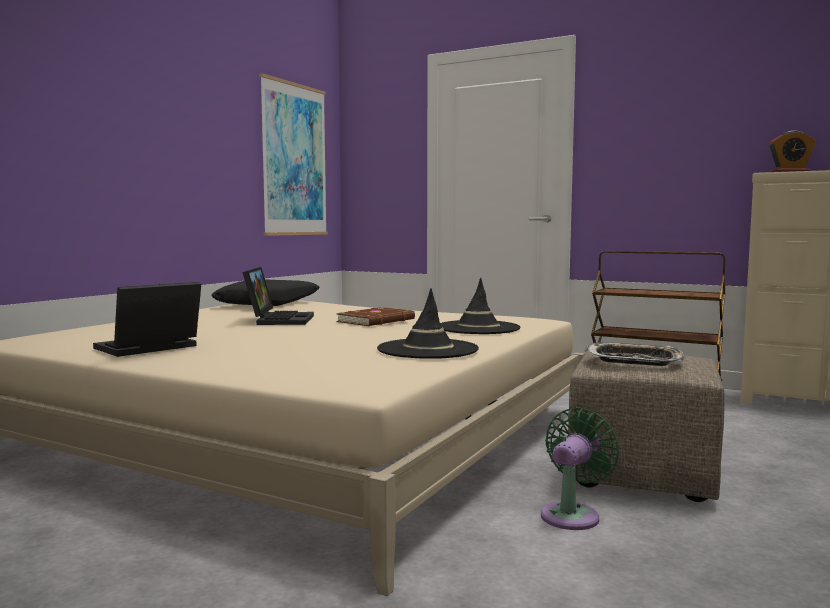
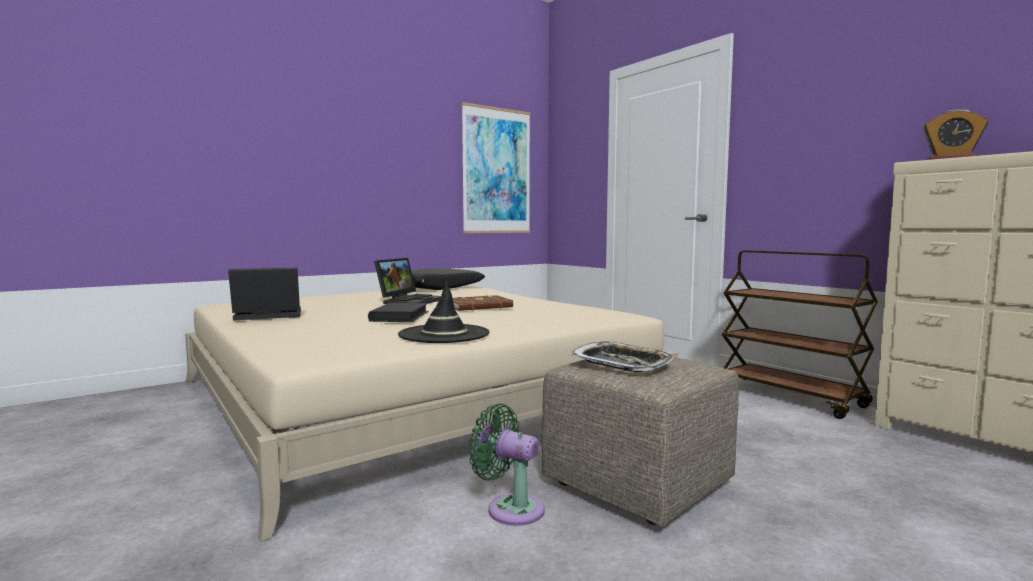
camera: 25 degrees right, 0 degrees up
(327, 336) = (399, 316): none -> black book
(478, 328) = (545, 319): black hat -> none
(572, 514) = (510, 508): green fan -> green fan turned 120 degrees counterclockwise

